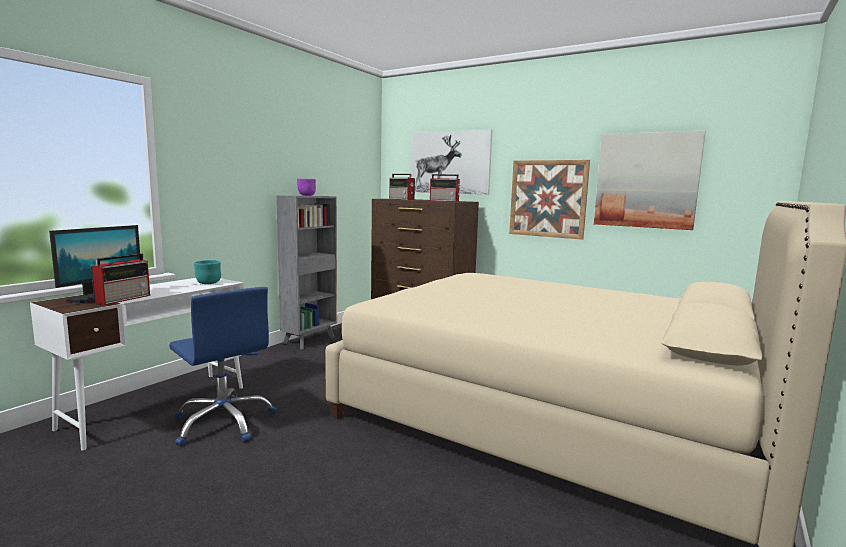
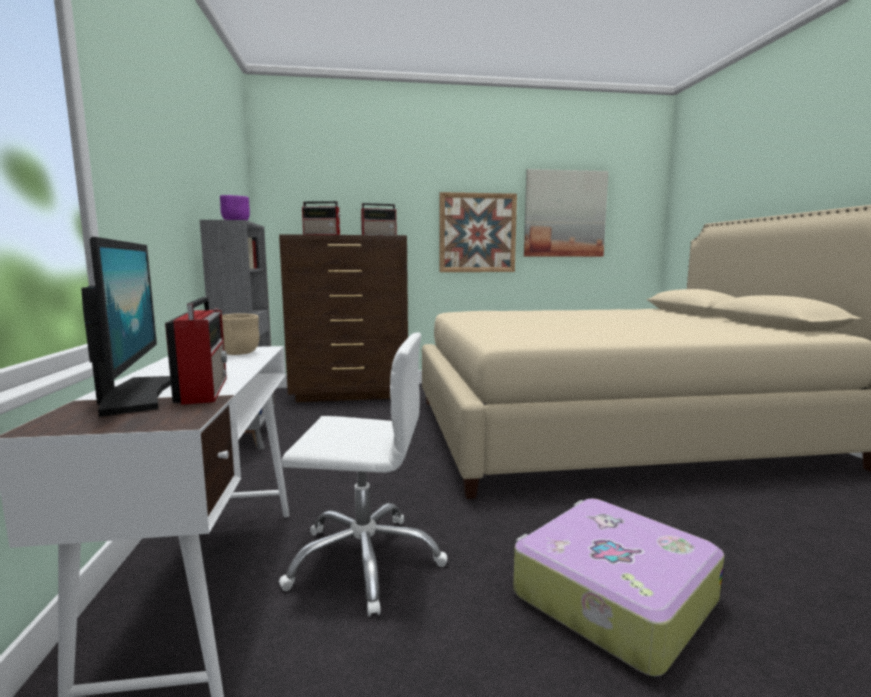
camera: 40 degrees left, 0 degrees up
(208, 283) = (238, 353): turquoise bowl -> beige bowl
(224, 422) = (365, 560): blue office chair -> white office chair
(274, 499) = (611, 597): none -> suitcase
(450, 162) = (359, 192): picture -> none

